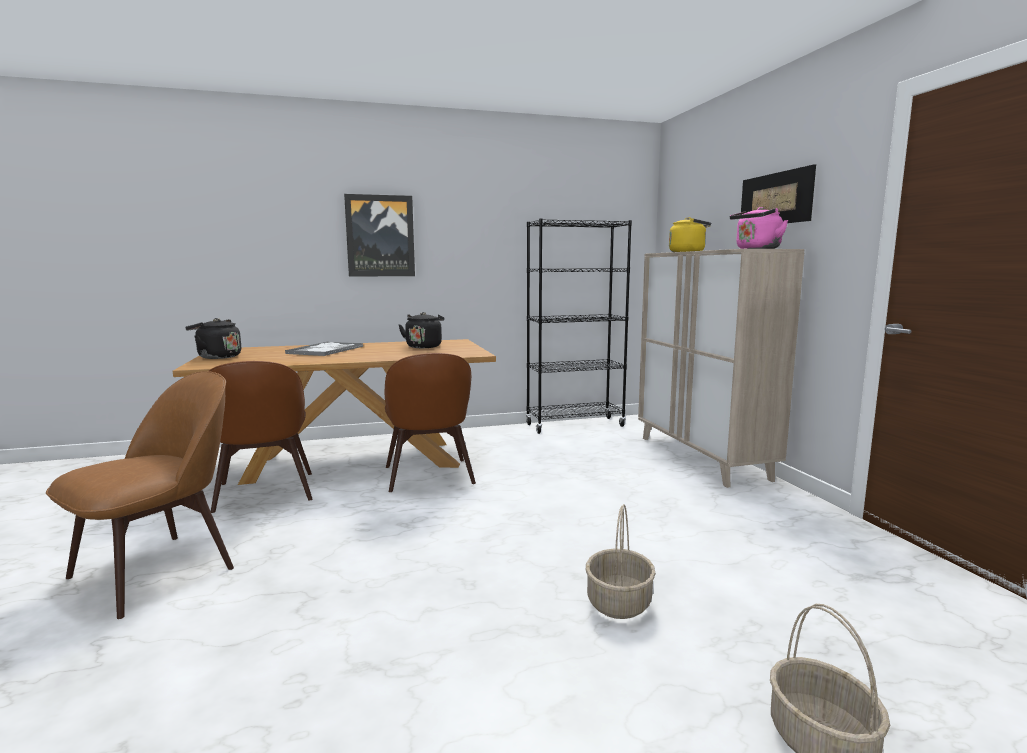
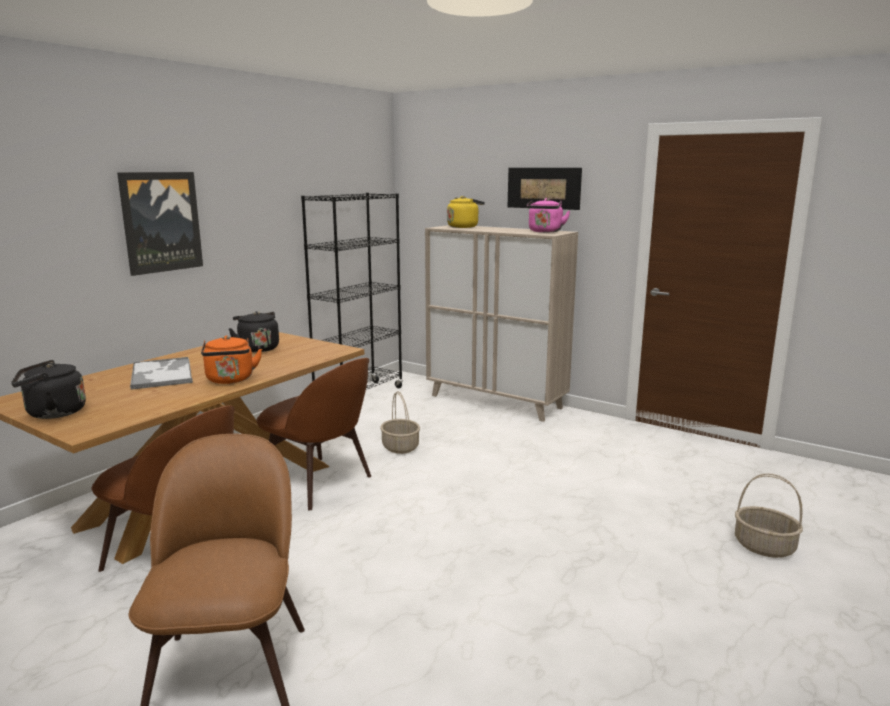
camera: 40 degrees left, 5 degrees up
(348, 358) = (230, 380): none -> orange kettle
(619, 603) = (602, 523): basket -> basket (401, 447)

